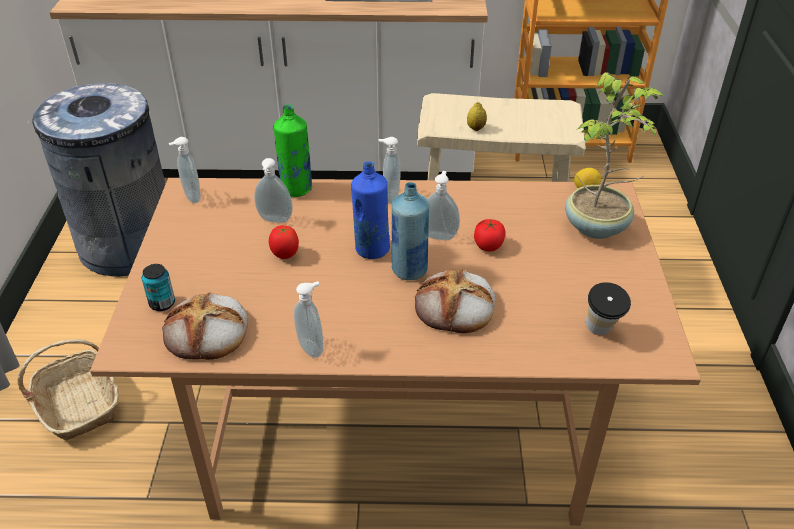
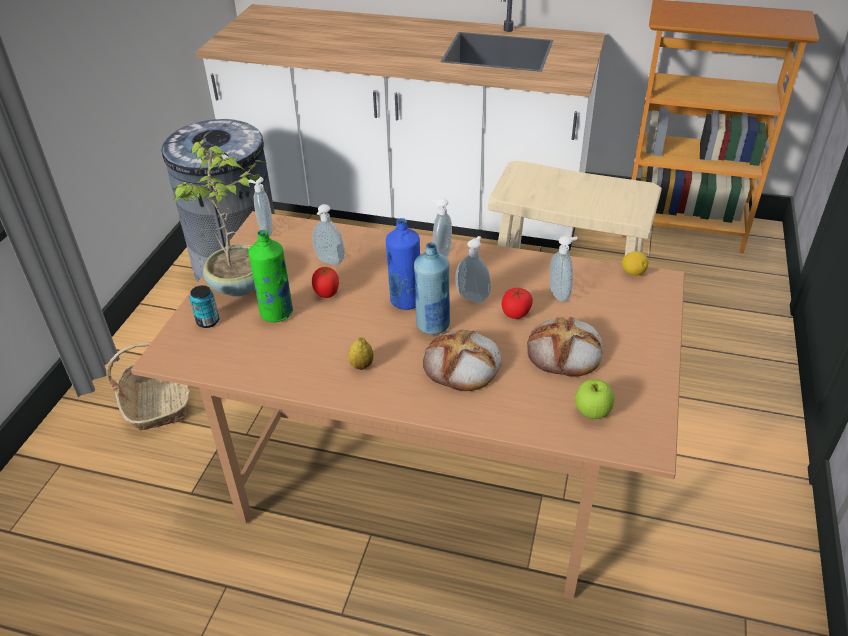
camera: 15 degrees right, 0 degrees up
(207, 332) = (236, 352): bread -> bread (565, 352)
(296, 189) = (359, 236): green bottle -> green bottle (277, 313)
(312, 347) = (320, 380): soap dispenser -> soap dispenser (560, 294)
(476, 128) = (547, 199): lemon -> lemon (362, 365)
(597, 227) = (630, 311): potted plant -> potted plant (240, 286)
(600, 332) = (592, 412): cup -> apple

